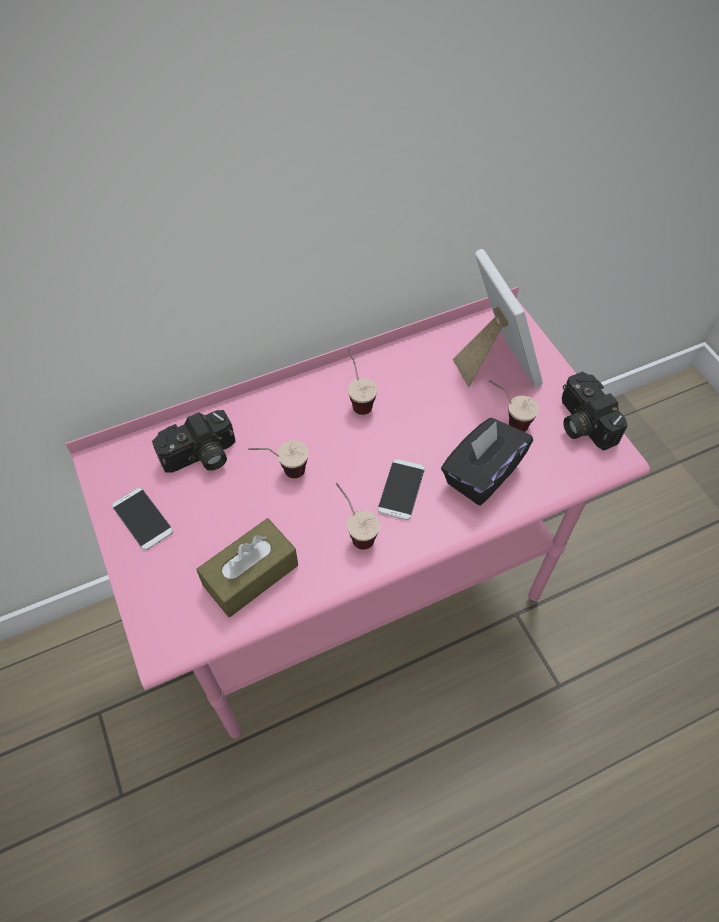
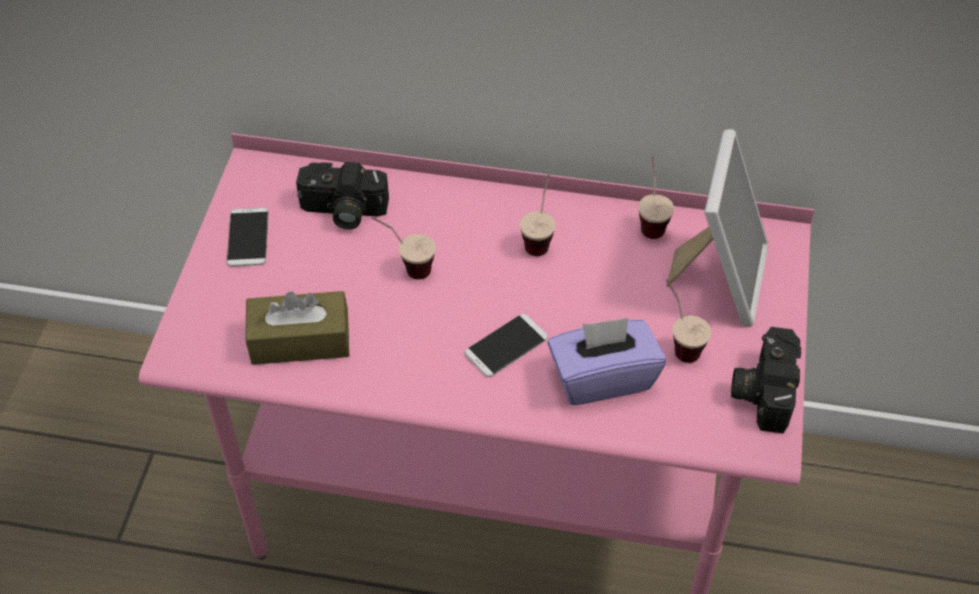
camera: 35 degrees right, 5 degrees down
(355, 530) = (428, 357): cup -> cup (650, 219)
(481, 474) = (602, 377): black tissue box -> purple tissue box

